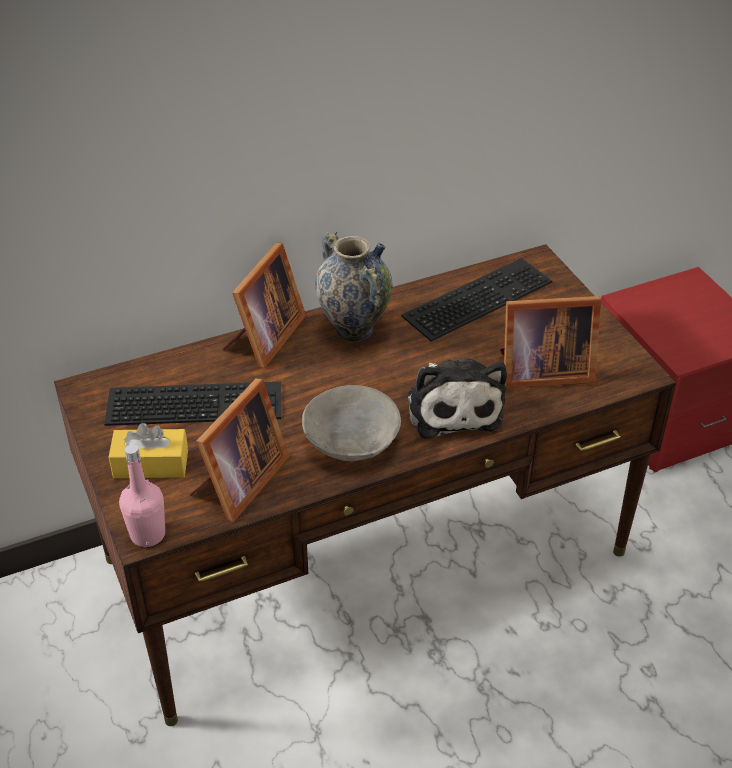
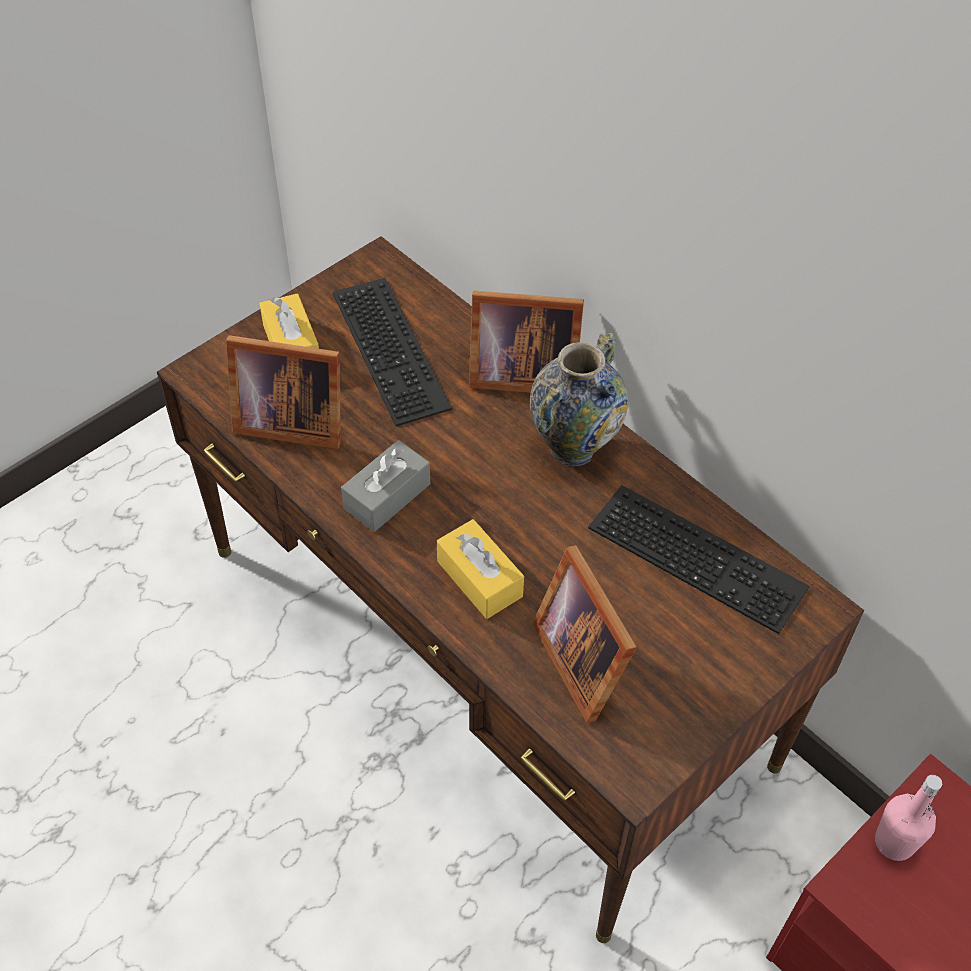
camera: 70 degrees right, 10 degrees up
(147, 534) = (199, 375): pink bottle -> pink bottle (894, 842)
(351, 439) = (387, 496): grey bowl -> grey tissue box
(453, 406) = (479, 578): plush toy -> yellow tissue box

